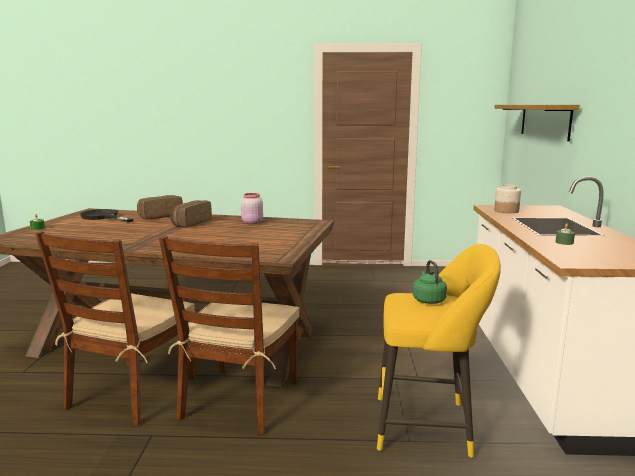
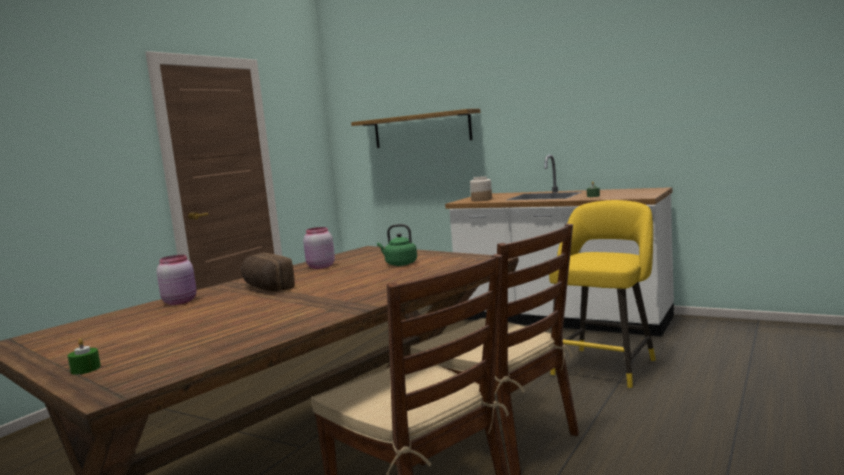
camera: 60 degrees left, 5 degrees down
(103, 217) = (101, 331): black frying pan -> none
(160, 216) = (181, 301): bread -> pink jar
(428, 300) = (589, 255): green kettle -> green kettle (399, 264)

